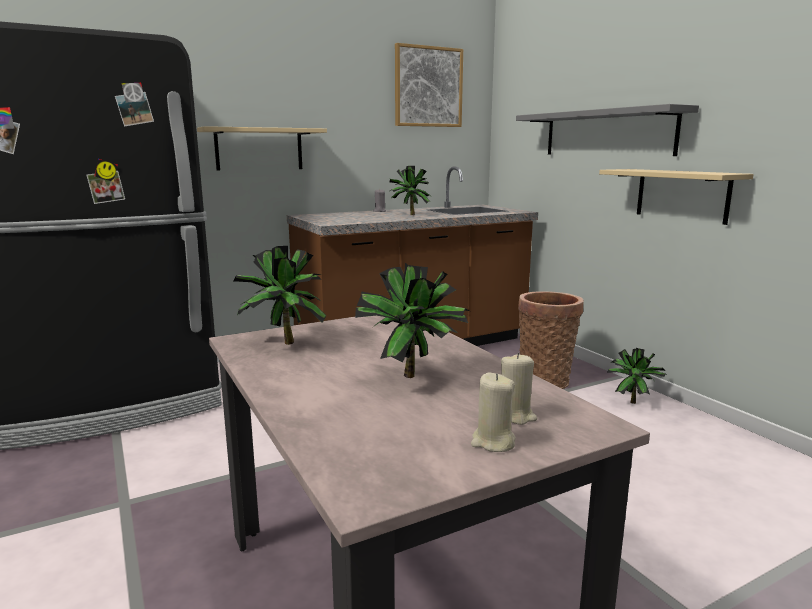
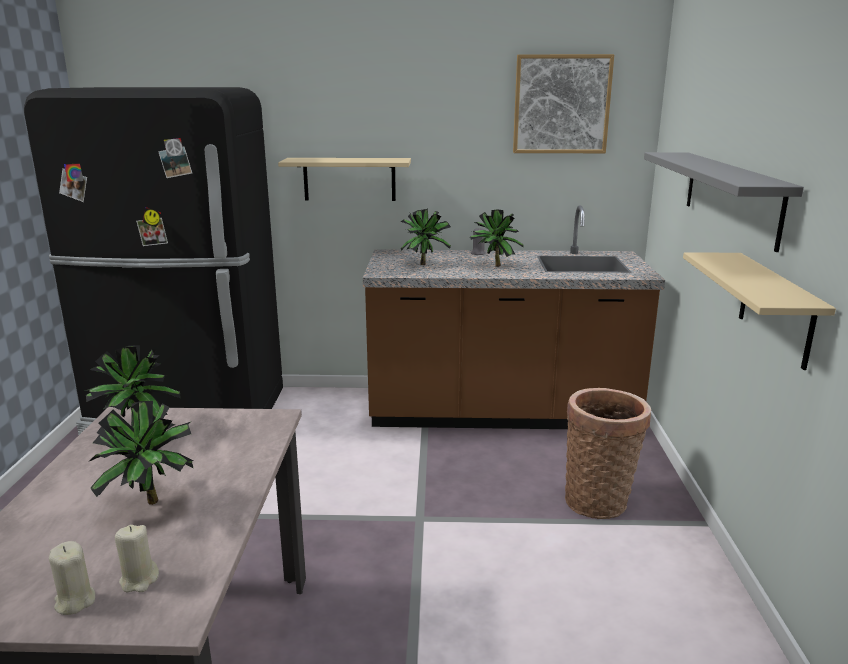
camera: 30 degrees right, 5 degrees up
(631, 401) = (674, 564): potted plant -> potted plant (425, 264)

